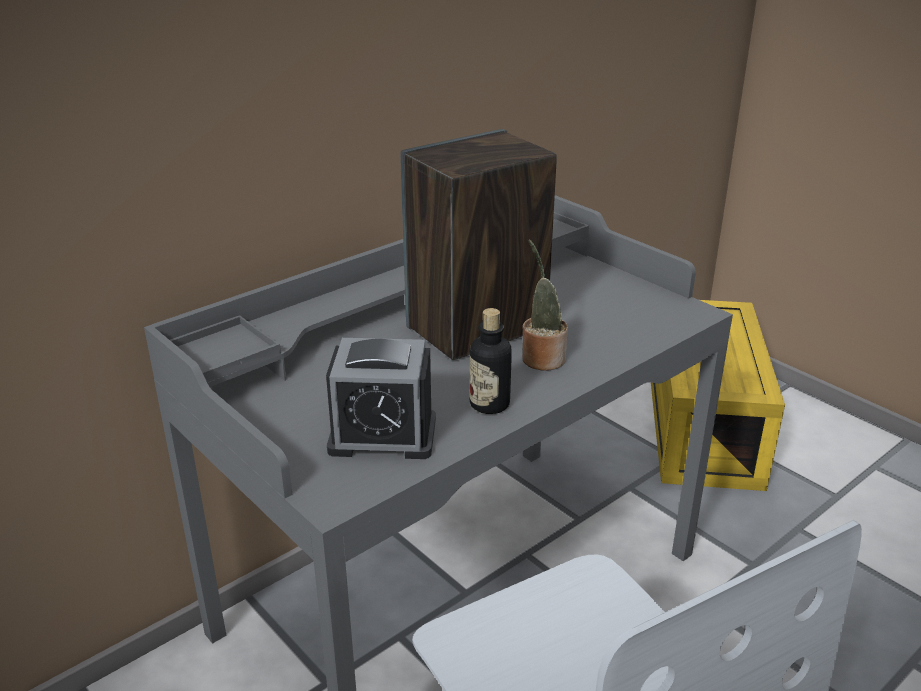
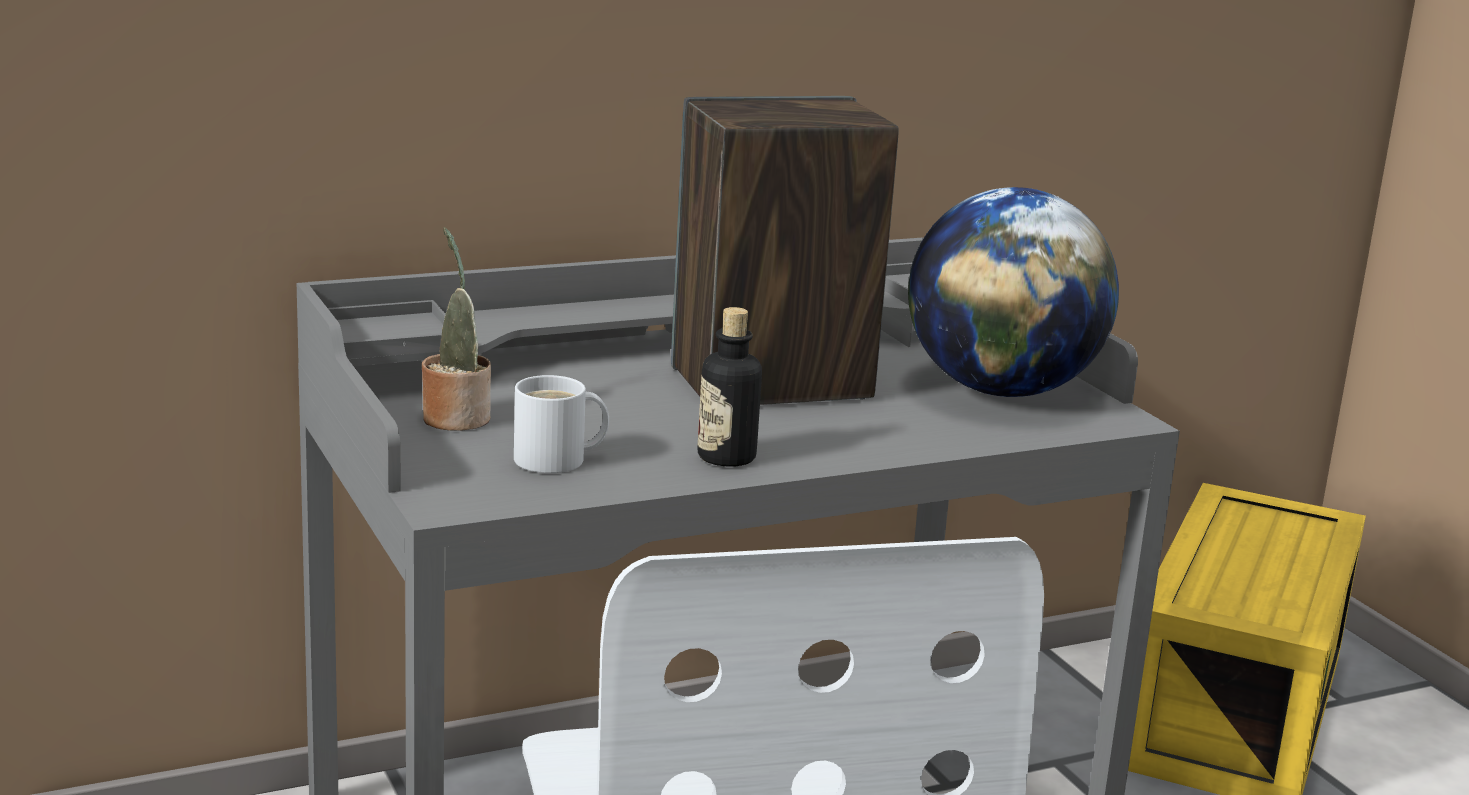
camera: 15 degrees right, 10 degrees down
(382, 435) = (556, 460): alarm clock -> white mug
(541, 357) = (840, 426): potted plant -> potted plant (455, 417)
(614, 303) = (1001, 390): none -> globe

